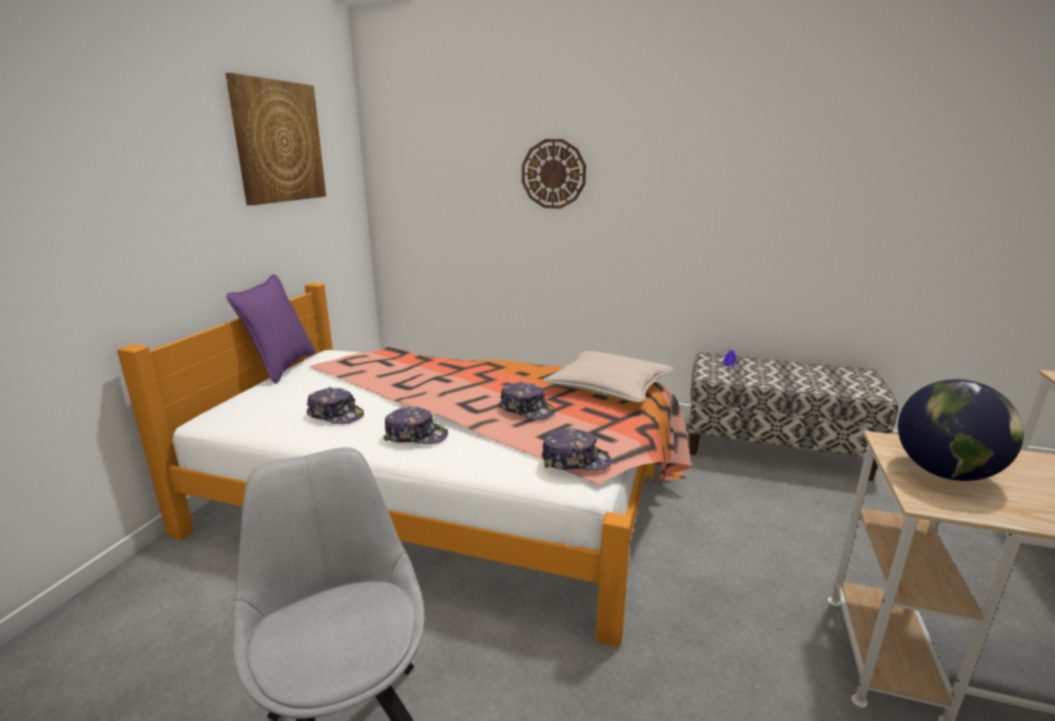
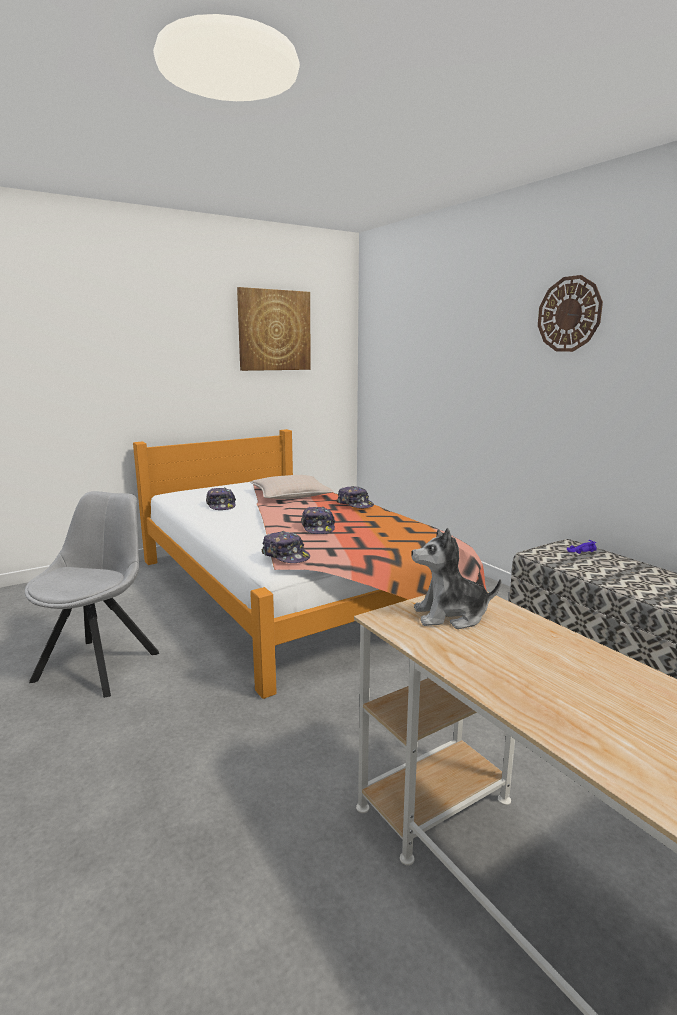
camera: 40 degrees right, 5 degrees down
(282, 367) = (242, 480): purple pillow -> none
(416, 436) = (237, 524): cap -> cap (355, 504)
(553, 174) = (467, 355): wall clock -> wall clock (569, 314)
(609, 385) = (405, 531): beige pillow -> beige pillow (290, 495)
(944, 473) = (450, 616): globe -> plush toy

